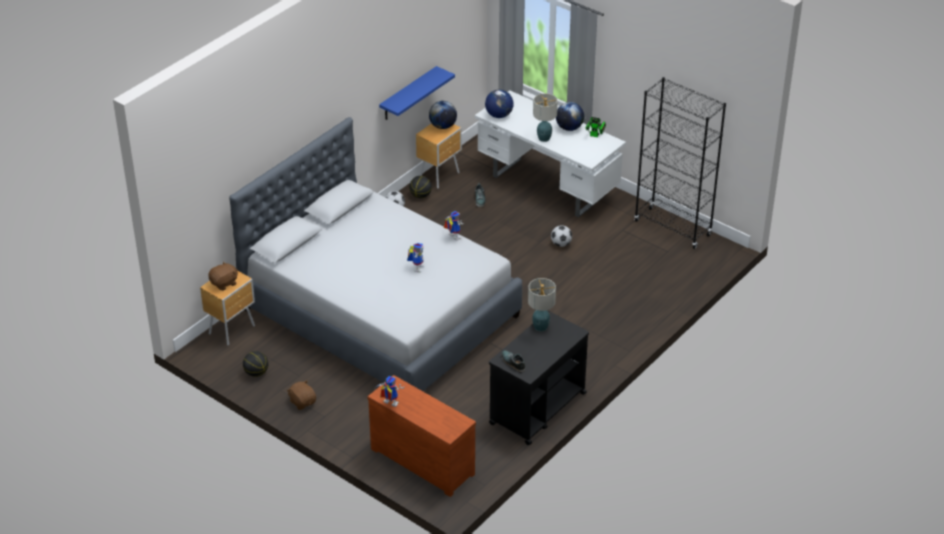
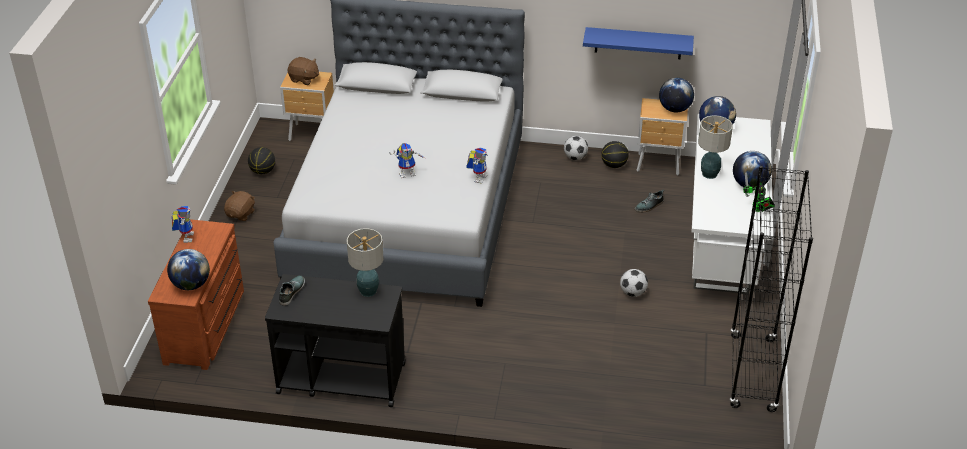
camera: 60 degrees right, 0 degrees up
(450, 416) = (191, 285): none -> globe

